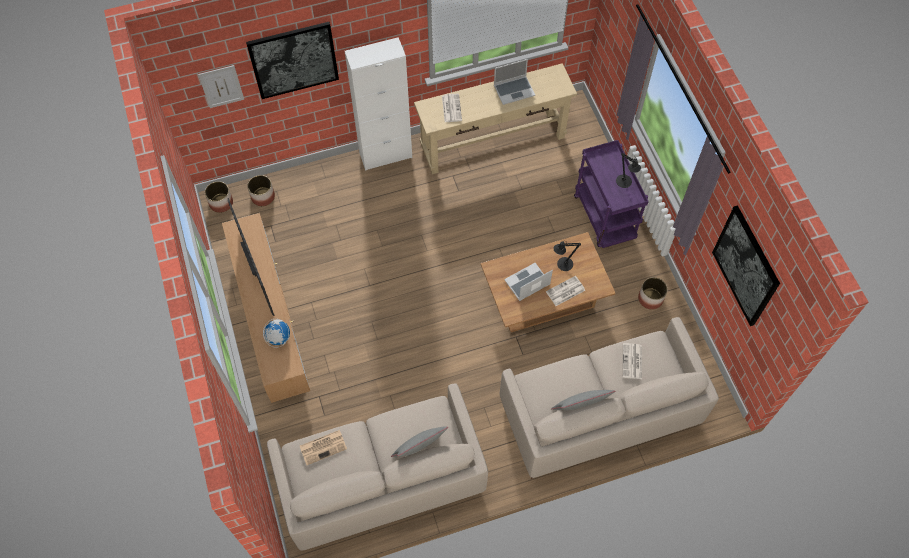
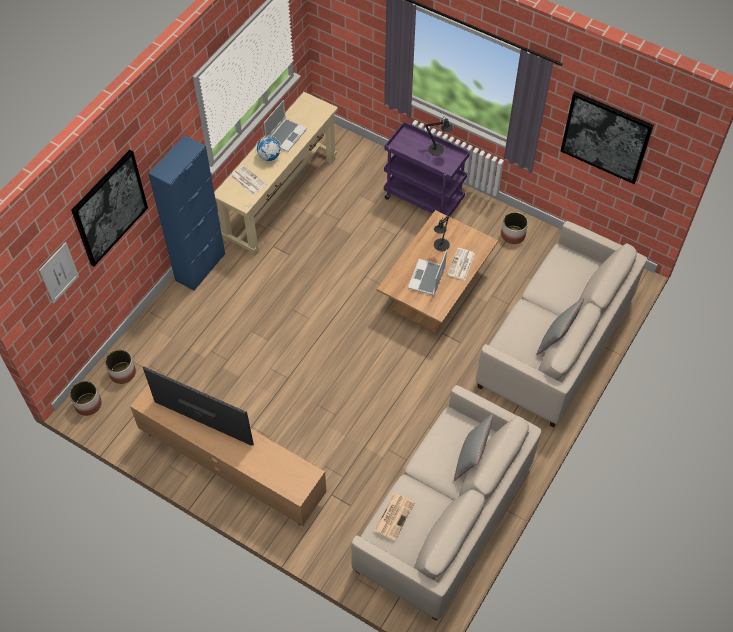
camera: 40 degrees left, 5 degrees down
(278, 338) = (275, 460): globe -> globe (269, 157)
(385, 155) = (200, 267): white cabinet -> blue cabinet
(632, 362) = (560, 279): newspaper -> none

